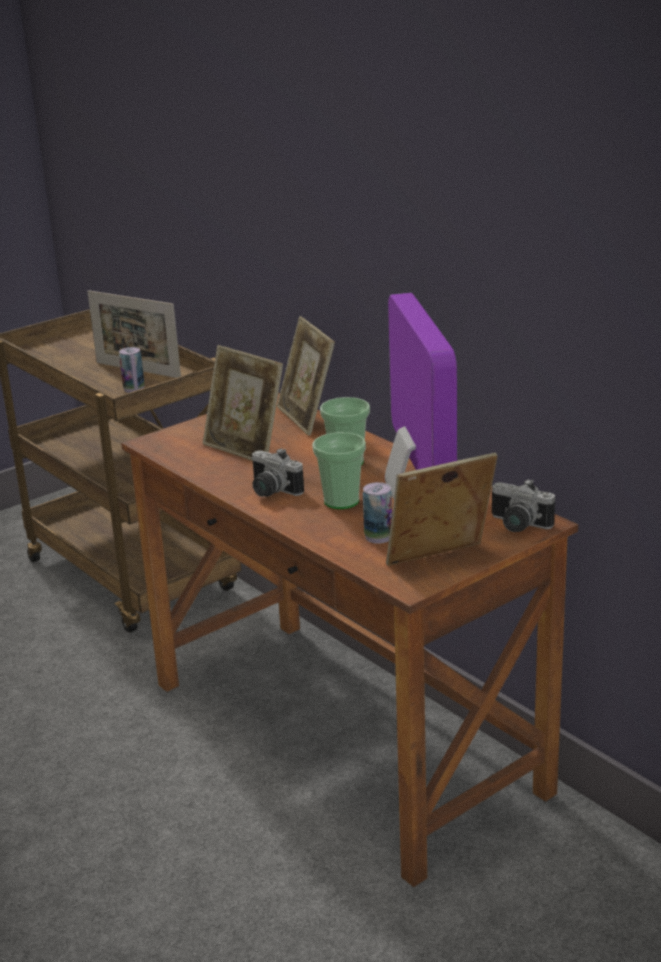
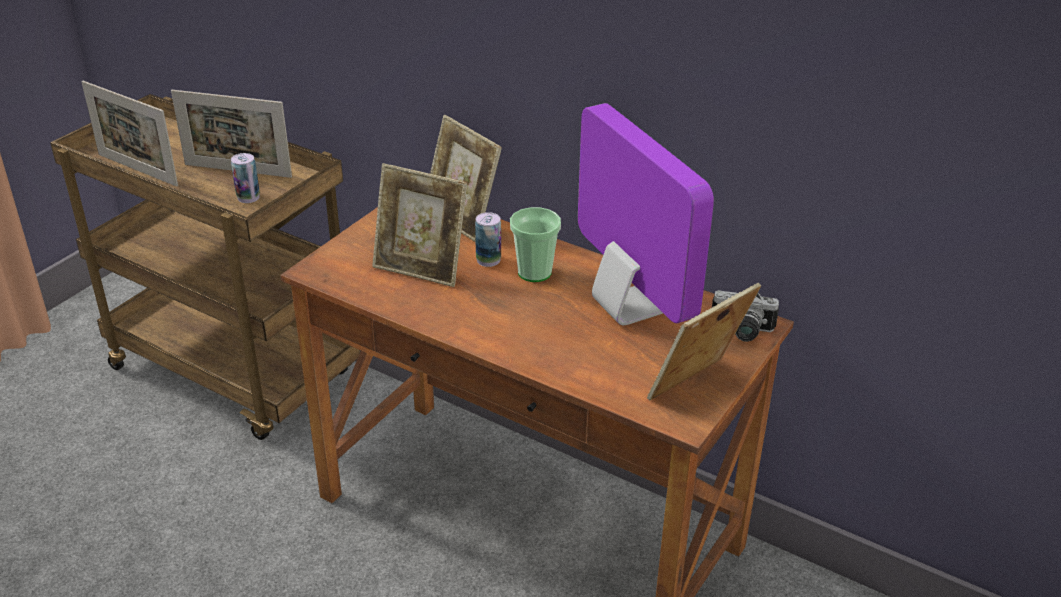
camera: 20 degrees left, 10 degrees up
(55, 363) = (137, 170): none -> picture frame
(271, 491) = (479, 320): camera -> none
(341, 501) = (557, 324): cup -> none
(378, 537) = (620, 365): can -> can (488, 260)

